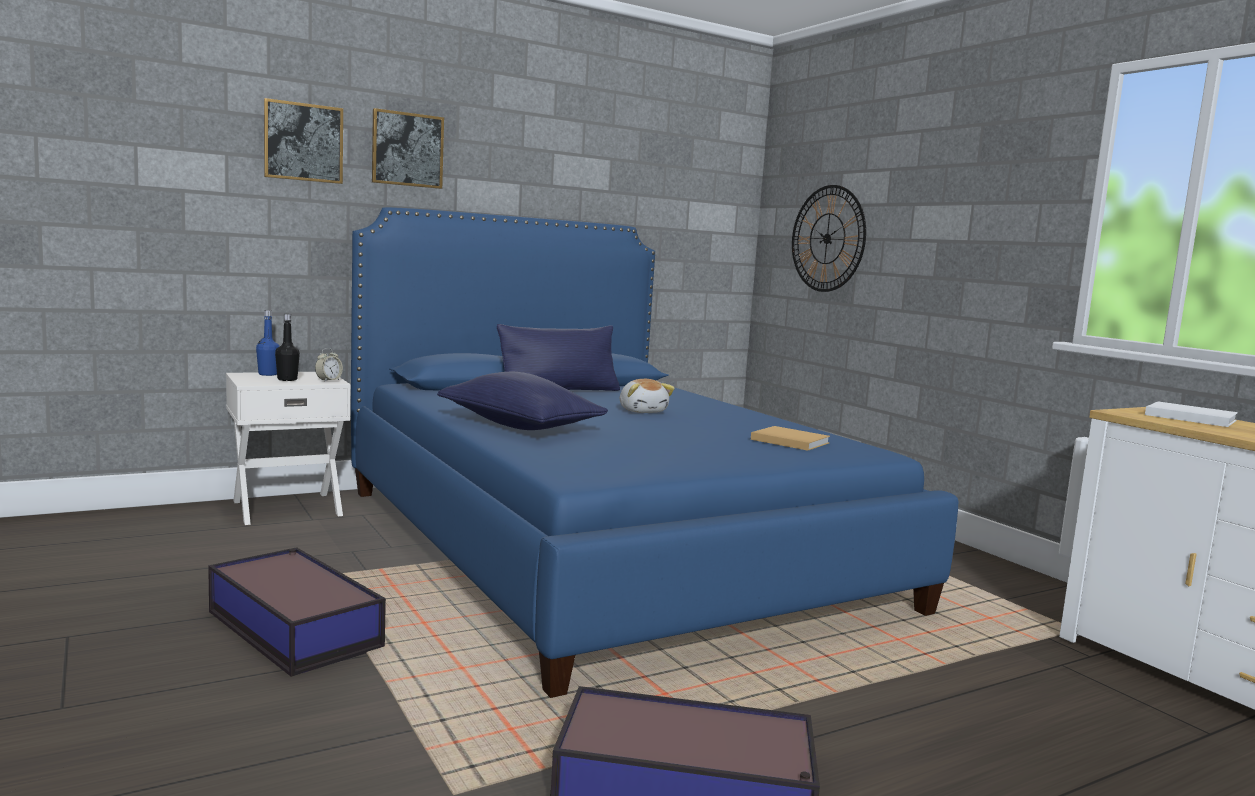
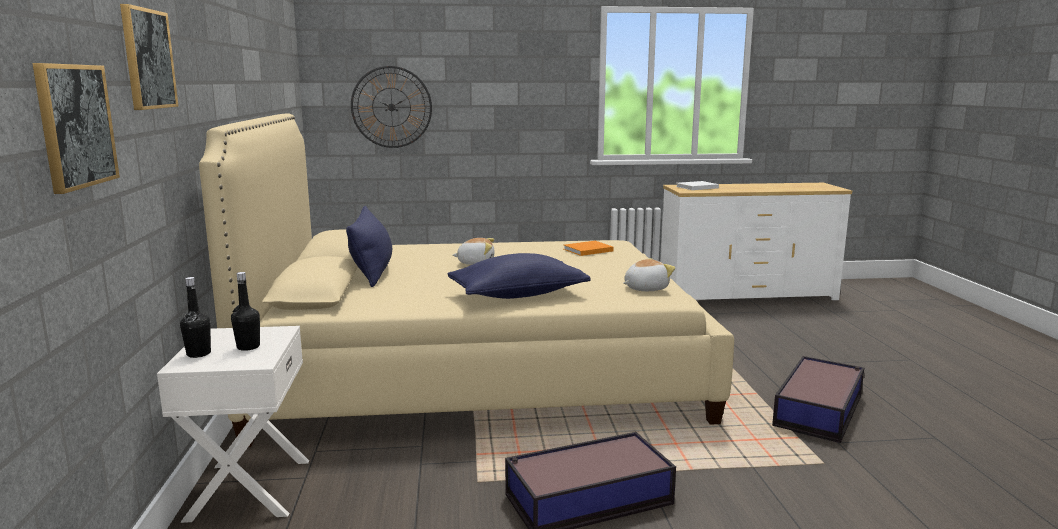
camera: 65 degrees left, 5 degrees up
(268, 374) = (198, 354): blue bottle -> black bottle
(328, 380) = (272, 331): alarm clock -> none
(407, 149) = (194, 57): picture -> picture (75, 126)
(603, 545) = (479, 370): blue bed -> beige bed
(610, 464) = (645, 288): none -> plush toy
(788, 441) = (587, 250): beige book -> orange book

